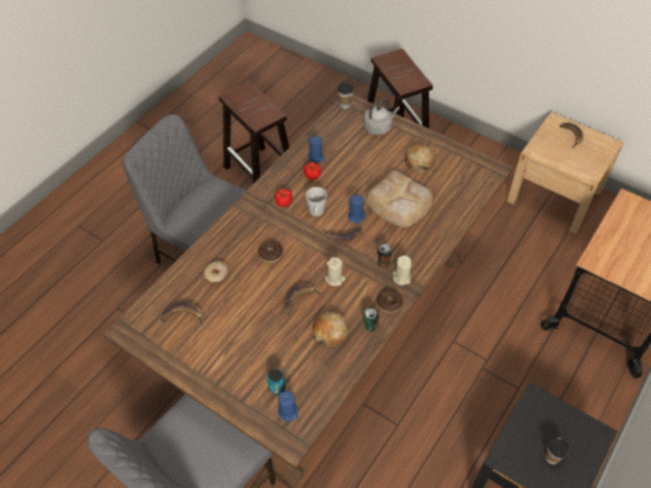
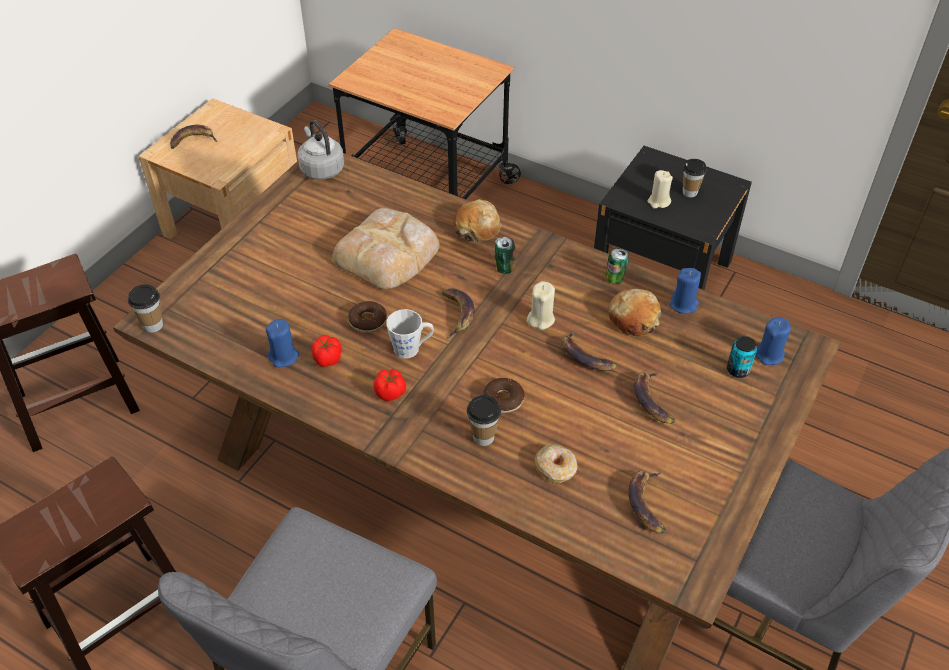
camera: 95 degrees left, 5 degrees down
(245, 243) = (483, 437): none -> cup
(258, 331) = (651, 400): none -> banana
(356, 216) = (417, 300): blue candle -> blue candle (683, 304)
(379, 127) = (217, 280): grey kettle -> grey kettle (321, 168)
(389, 303) = (573, 261): donut -> donut (368, 321)
(401, 277) = (528, 250): beige candle -> beige candle (658, 202)
(419, 161) = (301, 233): bread -> bread (477, 228)

